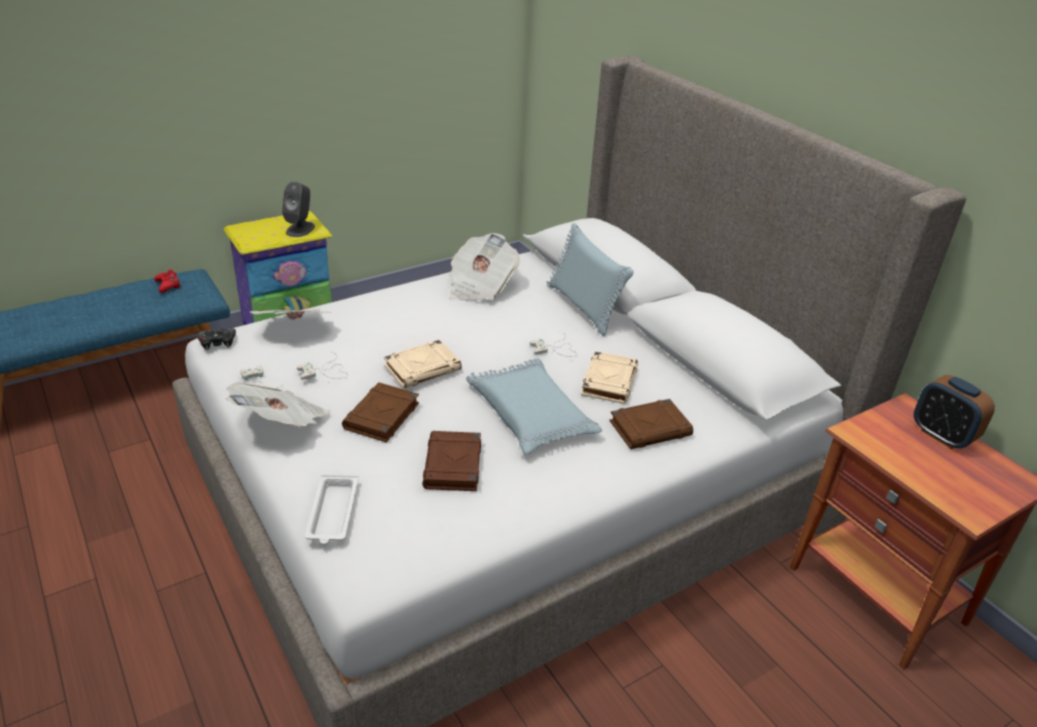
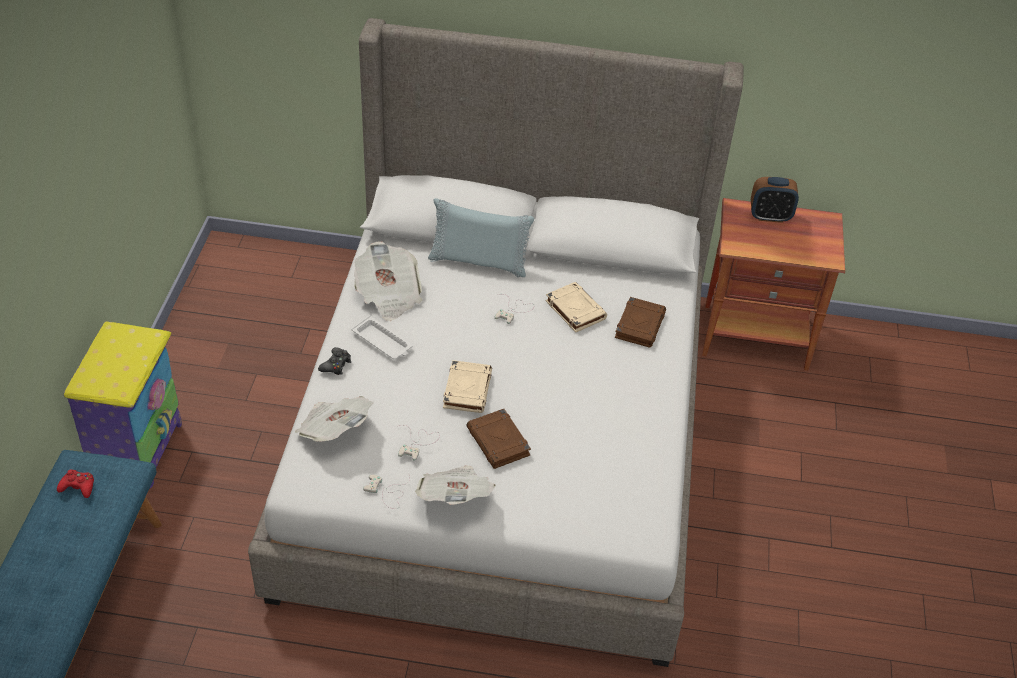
camera: 50 degrees left, 10 degrees up
(217, 342) = (302, 485): black game controller -> black game controller (336, 365)
(300, 229) = (139, 345): grey speaker -> none
(333, 513) = (577, 518): white tray -> white tray (383, 342)
(453, 466) = (585, 437): brown book -> none
(530, 412) = (569, 367): blue pillow -> none

